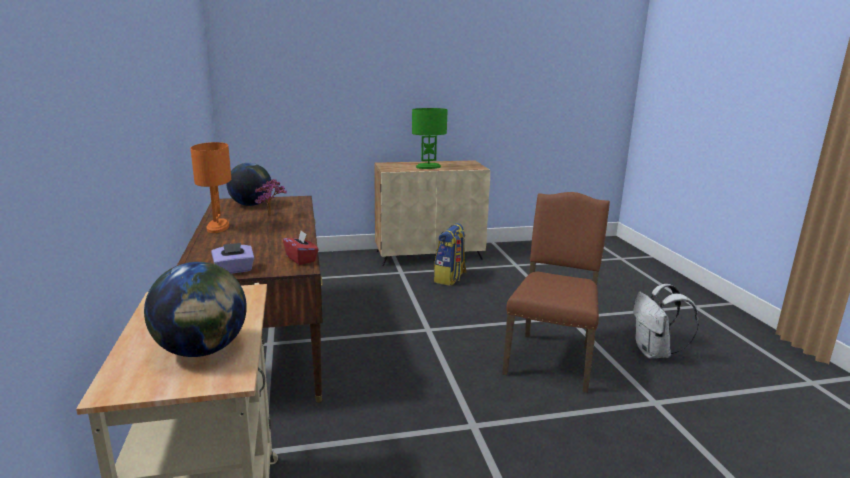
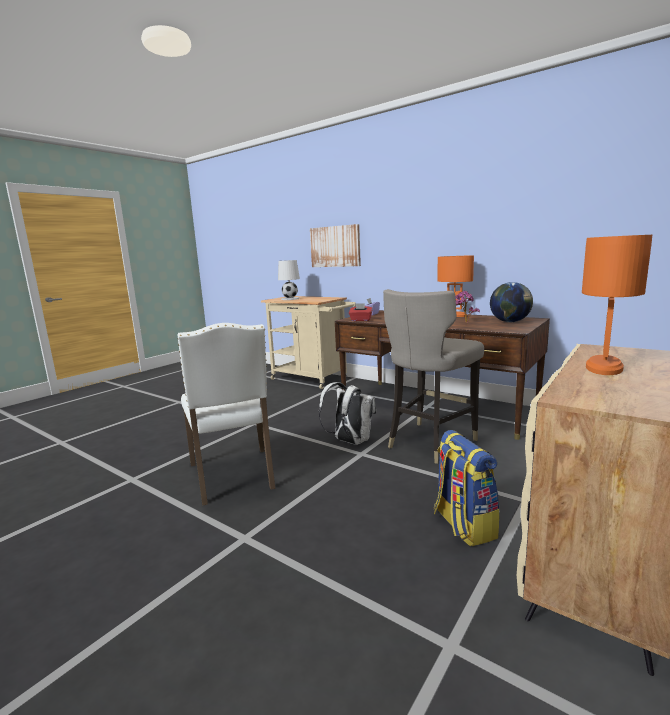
camera: 140 degrees right, 5 degrees down
(101, 173) = (335, 246): none -> picture
(202, 350) = (290, 299): globe -> white table lamp
(366, 313) = (429, 443): none -> grey stool
(428, 167) = (603, 367): green table lamp -> orange table lamp
(551, 359) = (234, 476): brown chair -> white chair
(654, 353) = (121, 532): white backpack -> white backpack (349, 441)

